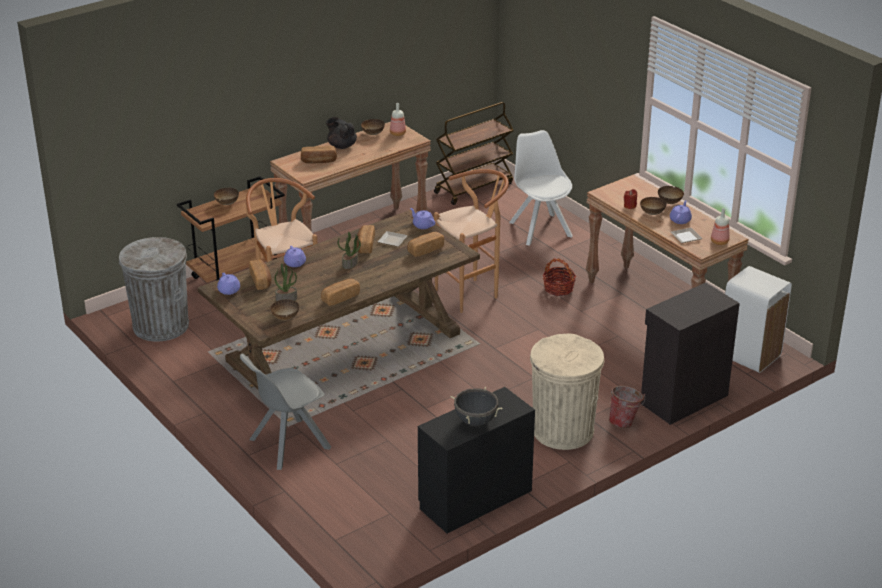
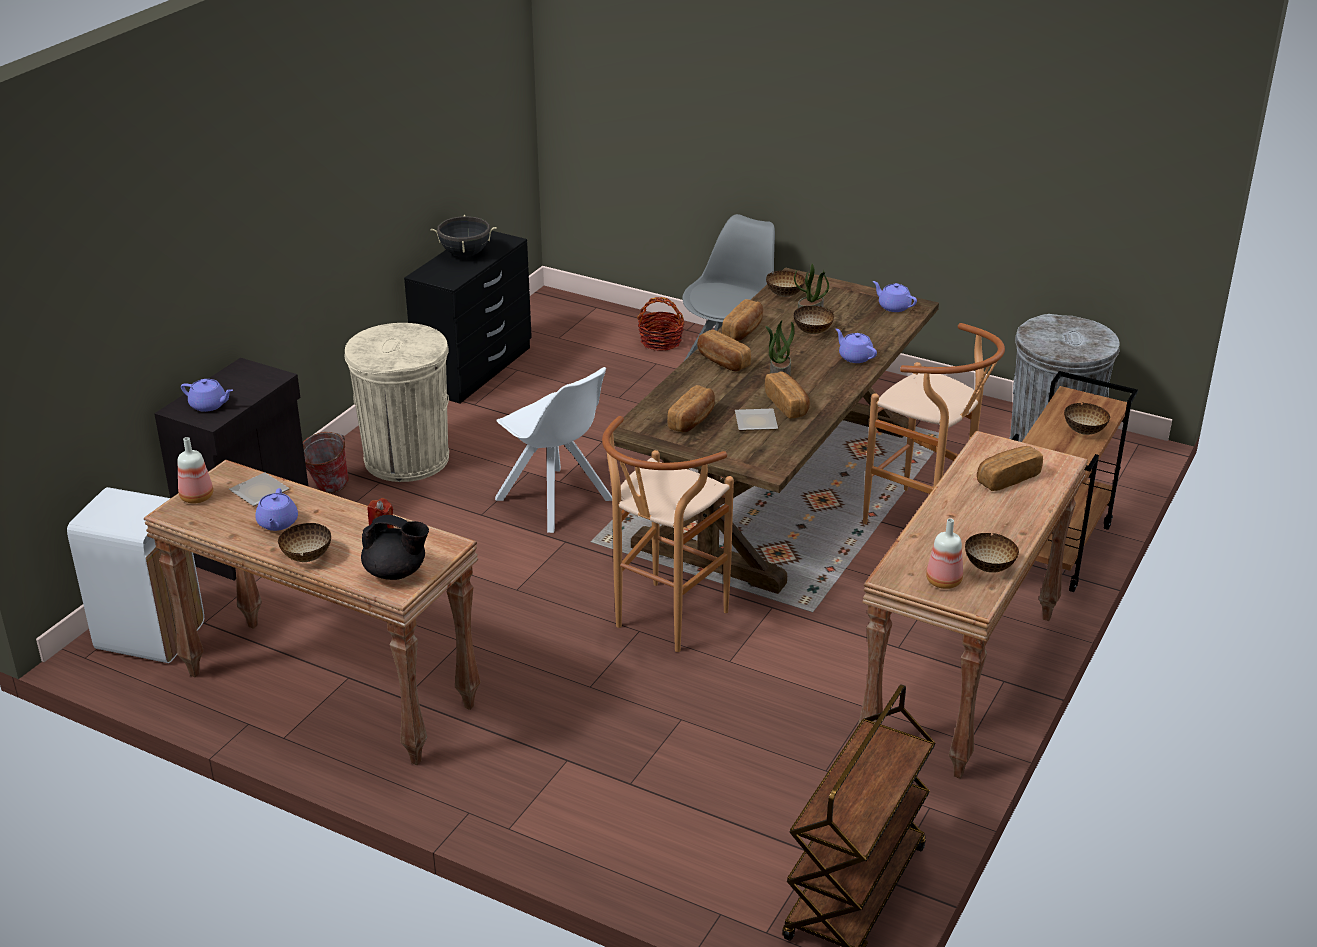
camera: 155 degrees right, 0 degrees up
(261, 281) = (870, 326): bread -> bread (722, 361)
(341, 146) = (1010, 522): black teapot -> black teapot (396, 572)
(422, 225) = (734, 458): purple teapot -> purple teapot (209, 405)
(540, 228) = (635, 812): white chair -> white chair (556, 501)
(558, 288) = (522, 675): basket -> basket (661, 341)
(652, 213) = (334, 525): bowl -> bowl (812, 332)

